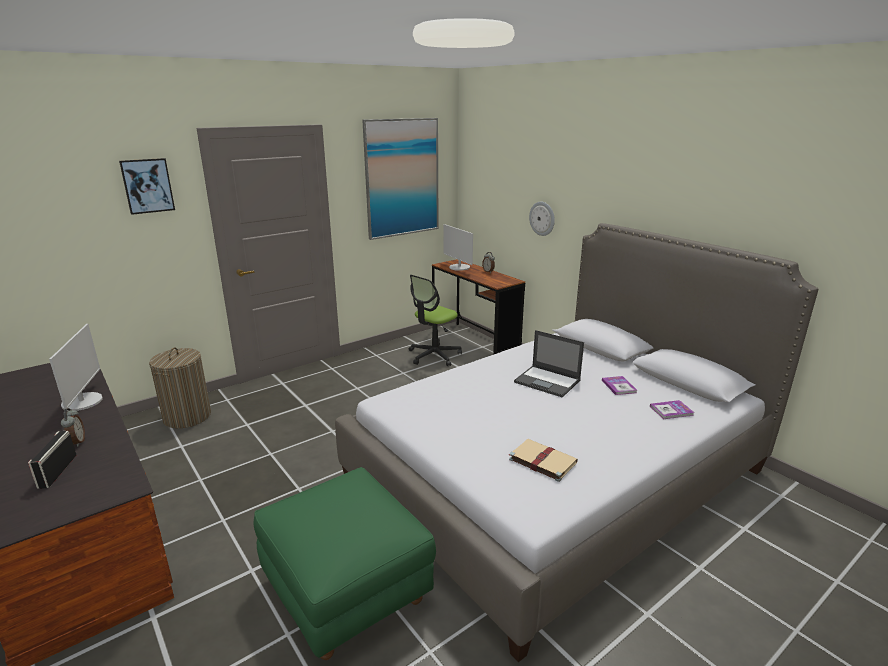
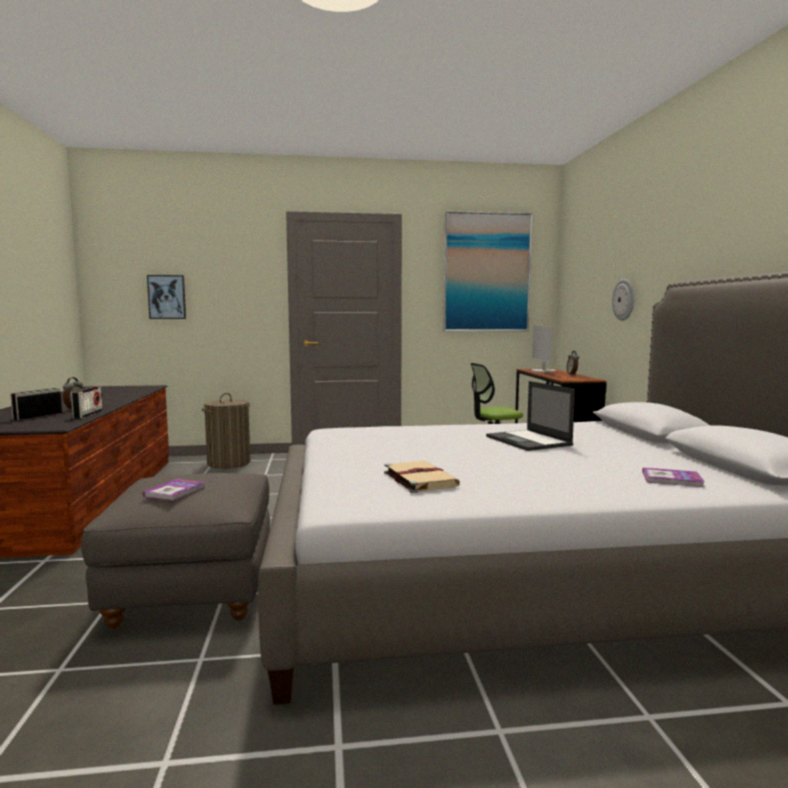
camera: 30 degrees right, 15 degrees down
(83, 402) = (115, 398): monitor -> none
(116, 449) = (88, 414): none -> radio
(147, 186) = (239, 256): picture -> picture (167, 297)
(347, 591) = (193, 591): green ottoman -> grey ottoman
(619, 386) = (622, 456): book -> book (175, 491)

